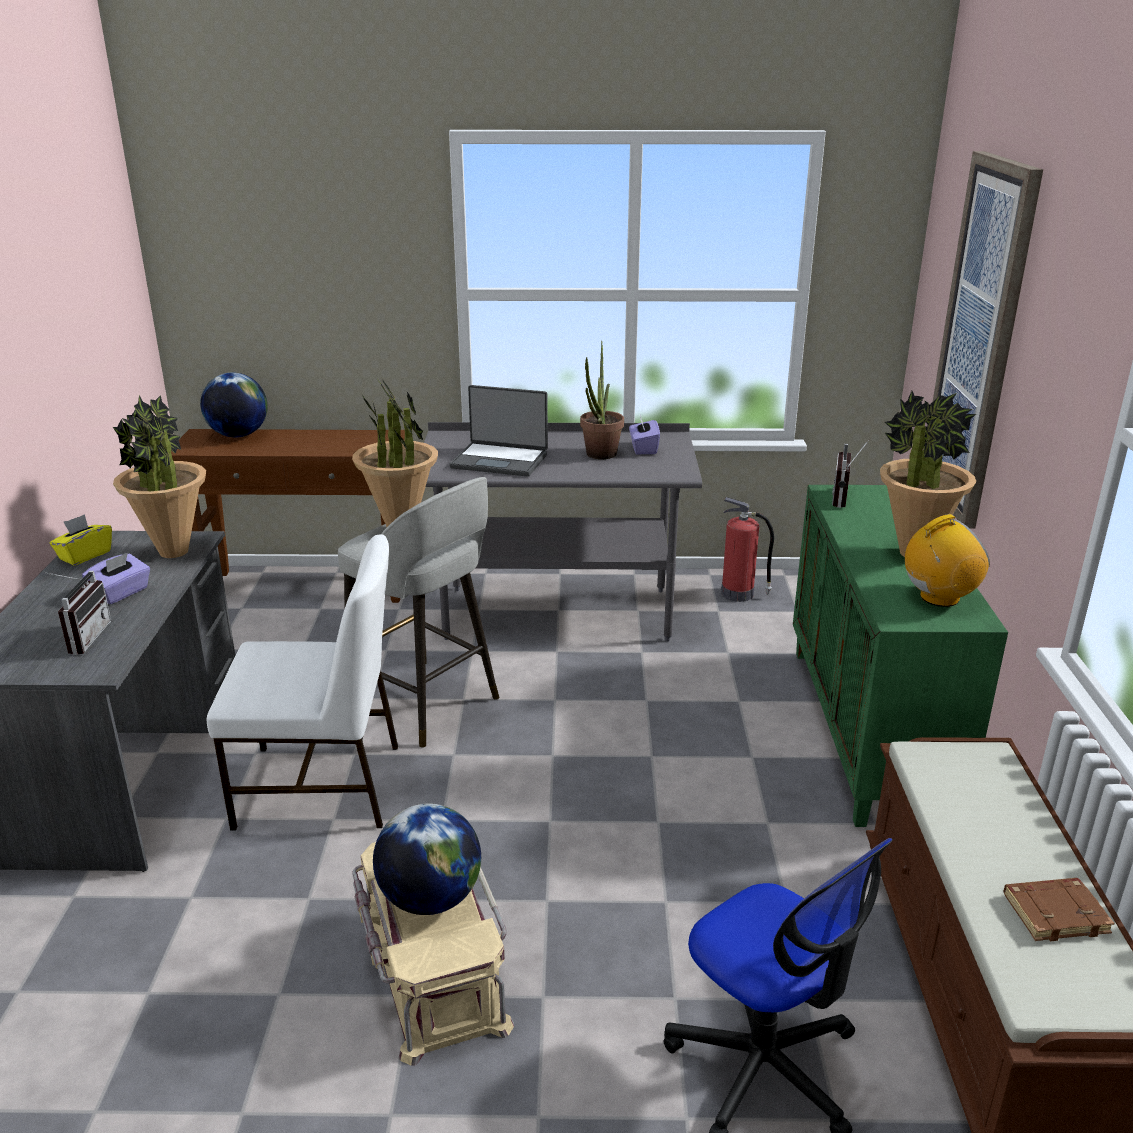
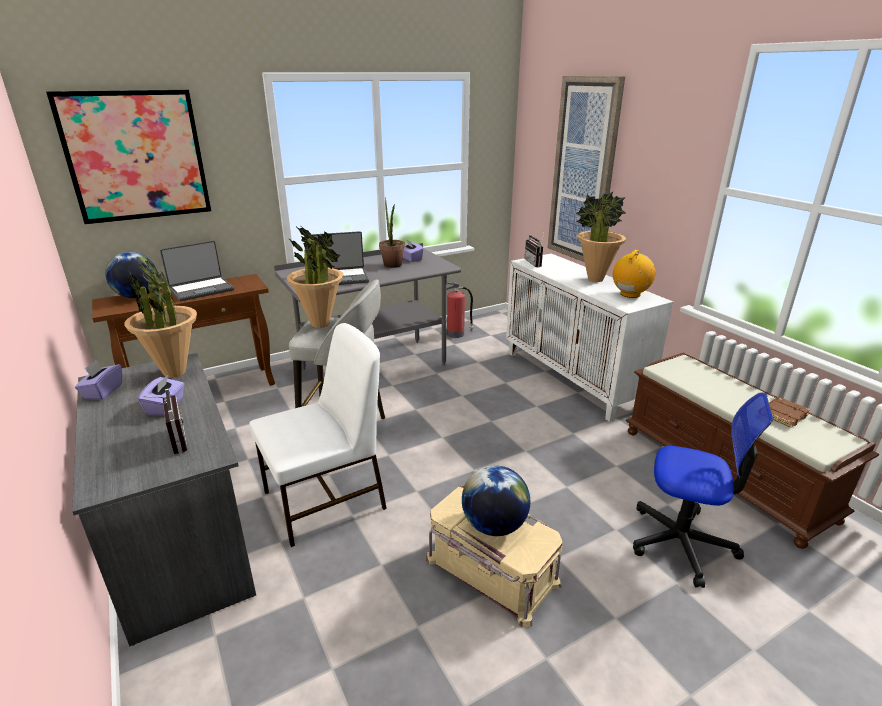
camera: 30 degrees left, 0 degrees up
(85, 555) = (103, 391): yellow tissue box -> purple tissue box
(263, 243) = (136, 156): none -> picture
(317, 441) = (201, 289): none -> laptop
(868, 731) = (573, 379): green cabinet -> white cabinet

